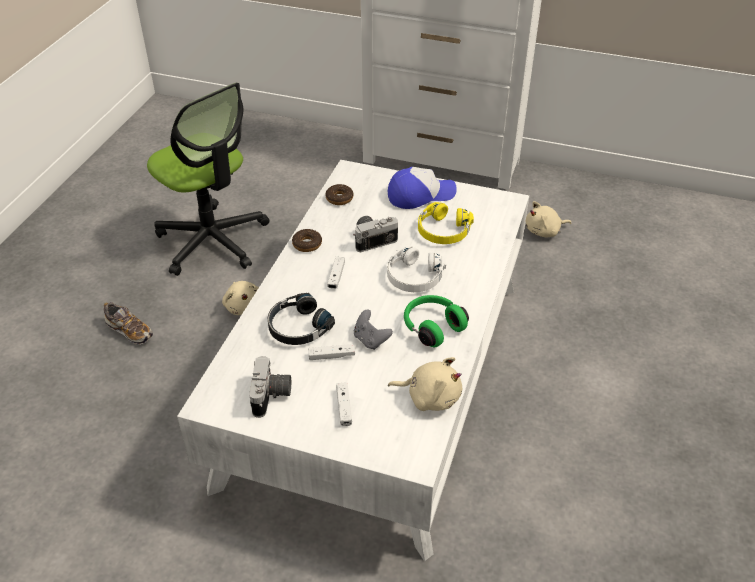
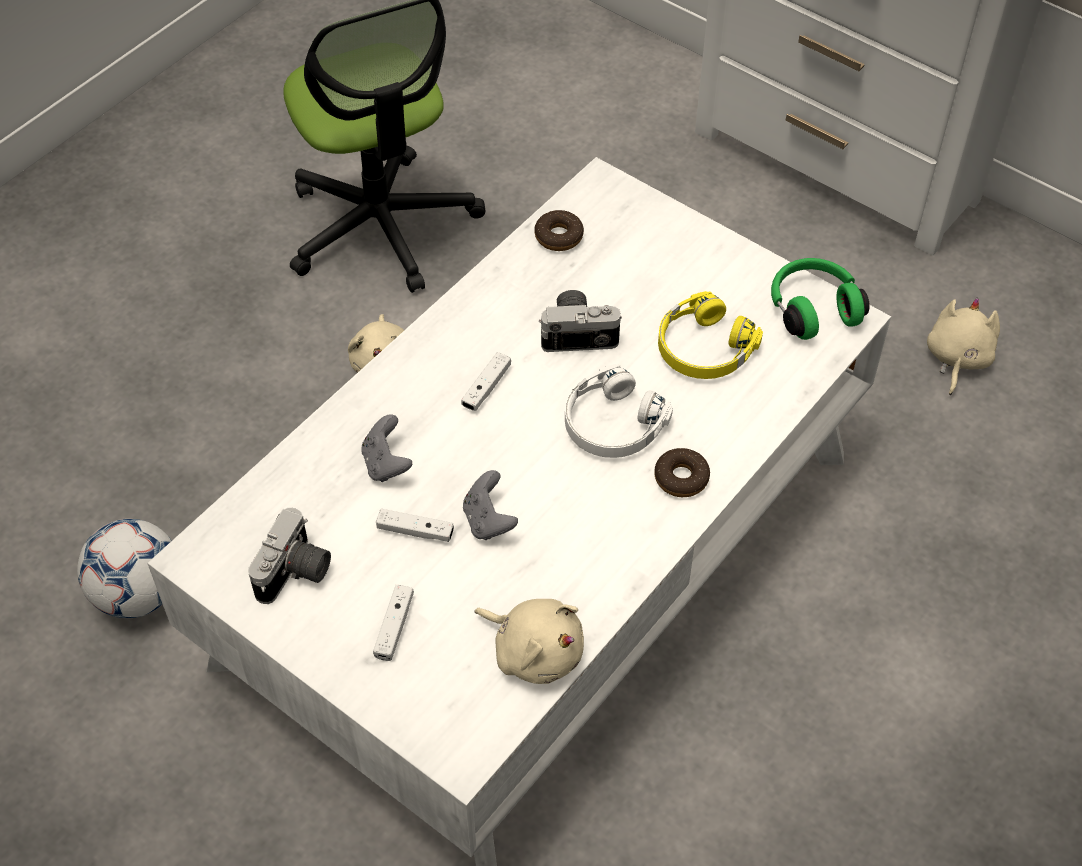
camera: 20 degrees right, 10 degrees up
(129, 331) = (194, 356): shoe -> none
(147, 465) = (139, 594): none -> football
(298, 327) = (386, 464): black headphones -> grey game controller
(307, 244) = (467, 312): donut -> donut (681, 478)
(420, 194) = (699, 264): cap -> none
(432, 327) = (597, 526): green headphones -> green headphones (812, 308)
(544, 231) = (957, 358): beige plush toy -> beige plush toy turned 105 degrees clockwise

